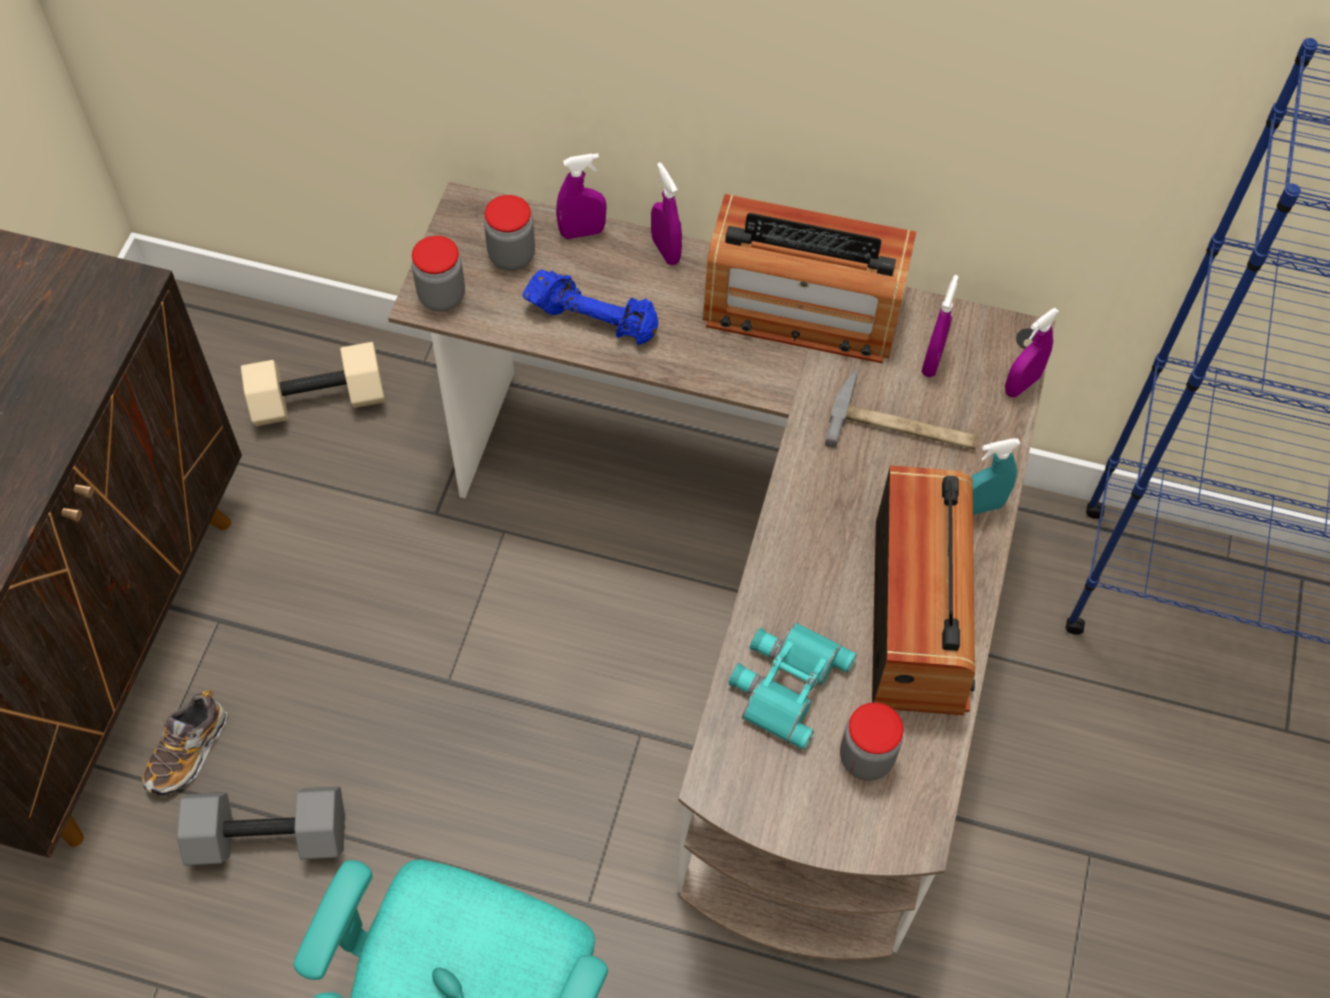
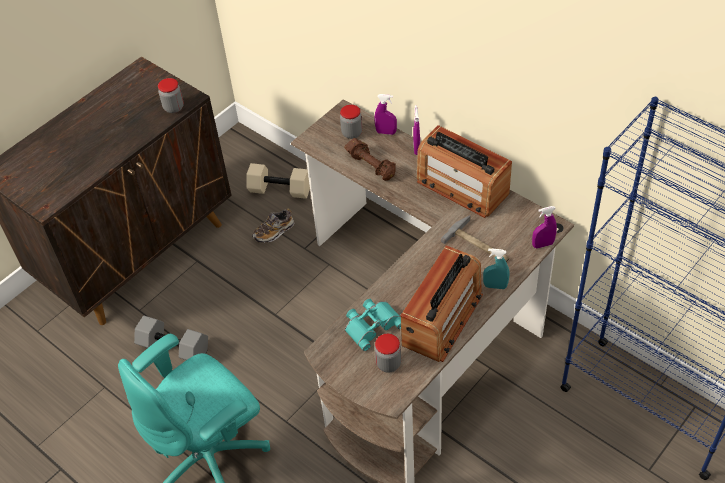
camera: 30 degrees right, 10 degrees down
(188, 751) = (160, 305): shoe -> shoe (274, 232)
(442, 296) = (316, 140): jar -> jar (173, 107)
(593, 318) = (372, 165): blue dumbbell -> brown dumbbell
(932, 361) = (507, 223): purple spray bottle -> none

